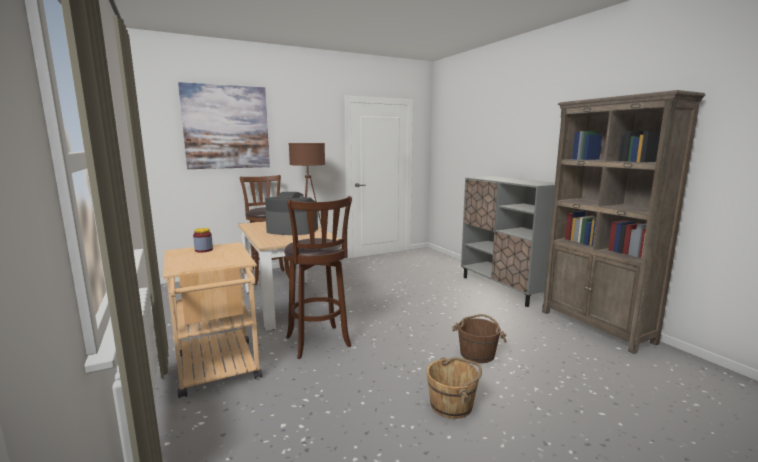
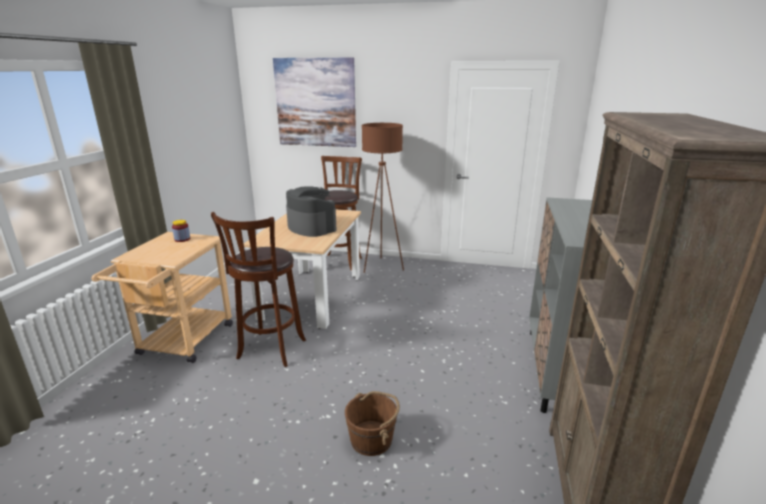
camera: 40 degrees right, 10 degrees up
(452, 405) = (259, 476): brown bucket -> none

